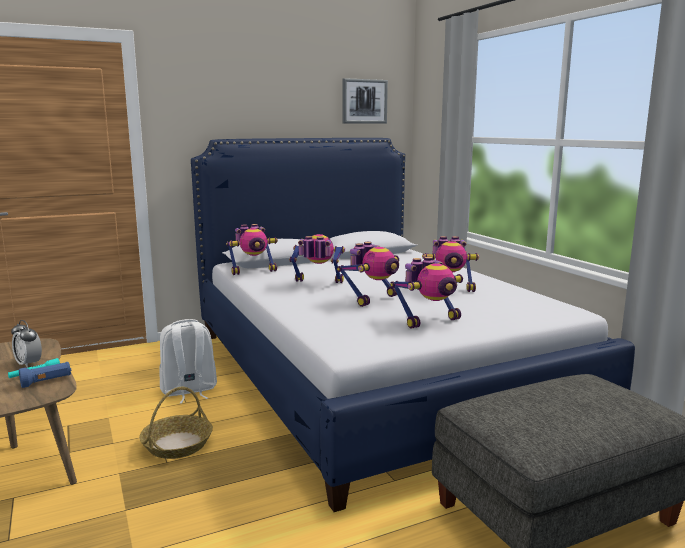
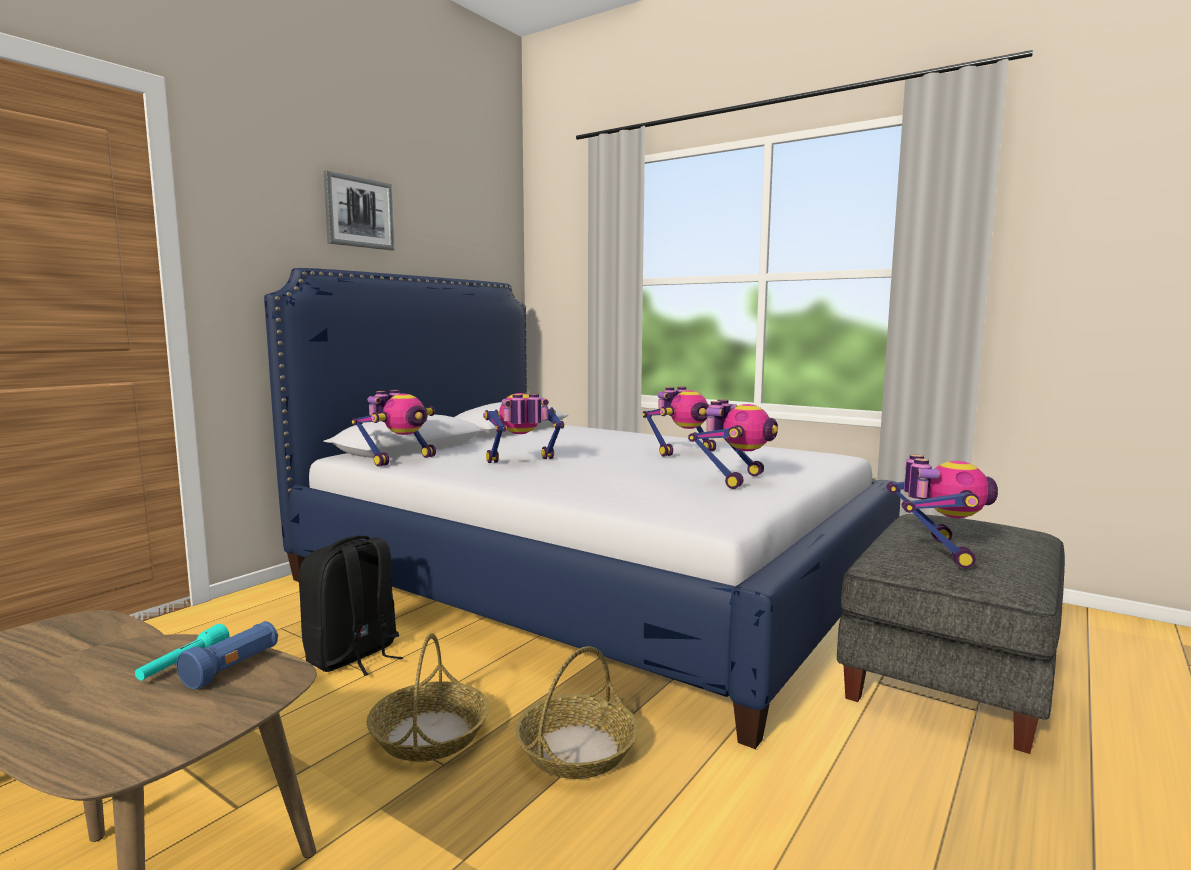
camera: 30 degrees left, 5 degrees down
(29, 364) = (141, 651): alarm clock -> none
(188, 391) = (353, 656): white backpack -> black backpack
(236, 477) = (576, 749): none -> basket
(364, 101) = (476, 234): picture -> picture (359, 212)
(372, 299) = (630, 468): toy robot -> toy robot (936, 551)

